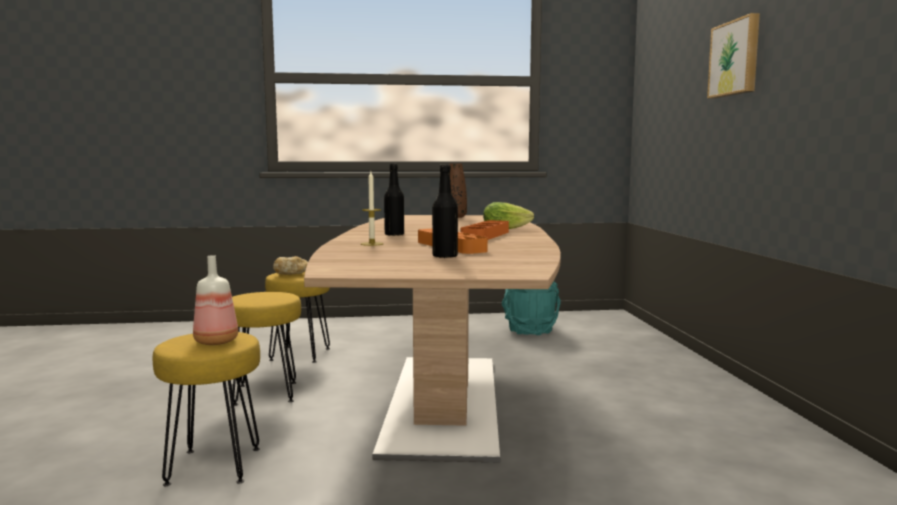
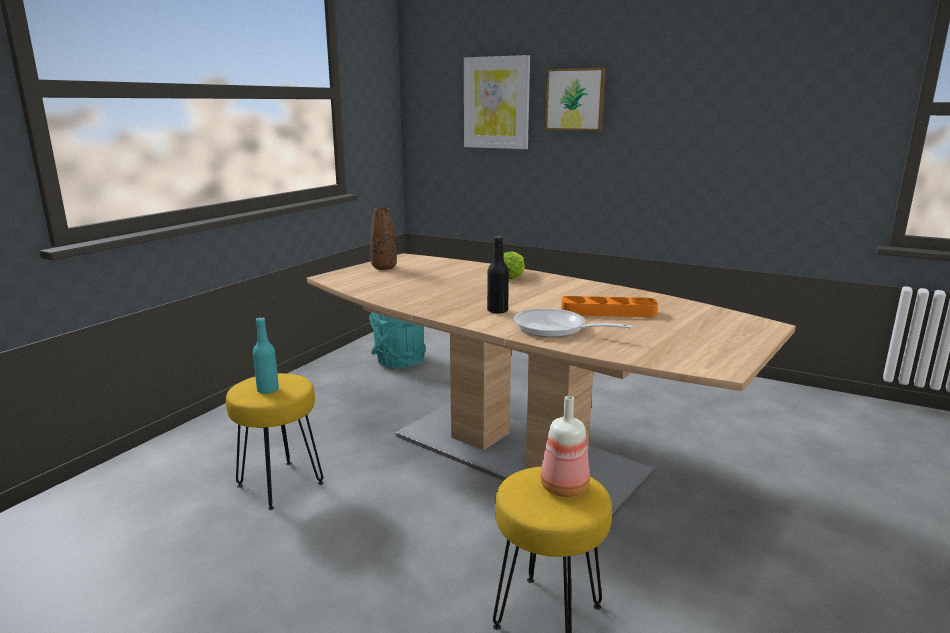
camera: 55 degrees left, 10 degrees up
(265, 393) = (379, 538): yellow stool -> none
(291, 274) = (268, 390): bread -> turquoise bottle
(372, 244) = (555, 329): candle -> frying pan
(445, 256) = (667, 325): black bottle -> none
(485, 236) = (551, 290): orange tray -> none
(683, 77) = (496, 103): none -> picture

